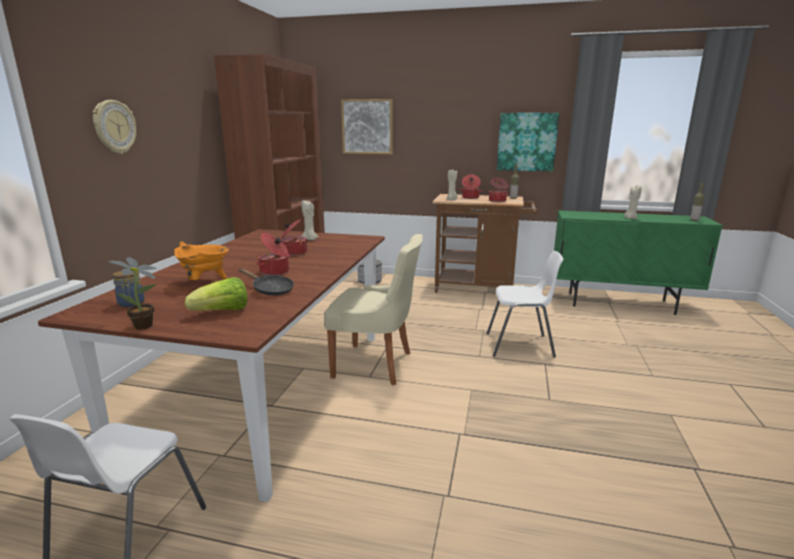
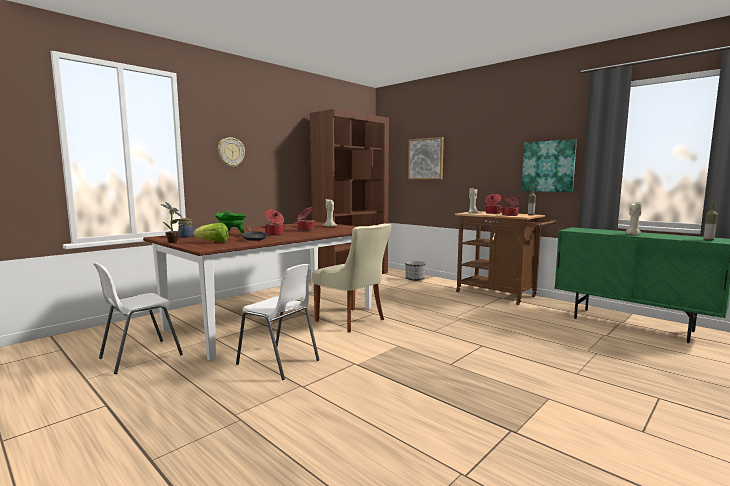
camera: 30 degrees right, 10 degrees down
(205, 283) = (232, 234): orange cooking pot -> green cooking pot
(520, 345) = (478, 332): white chair -> white chair (279, 362)

